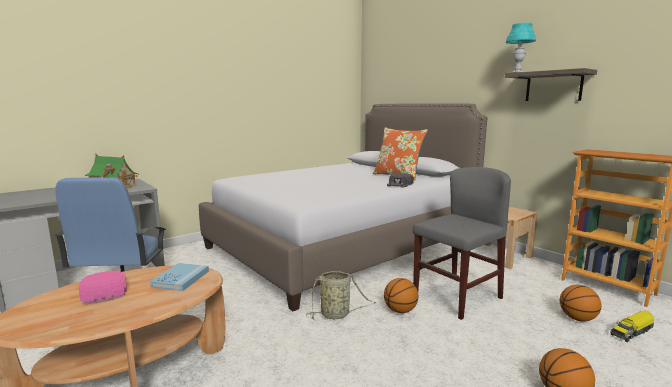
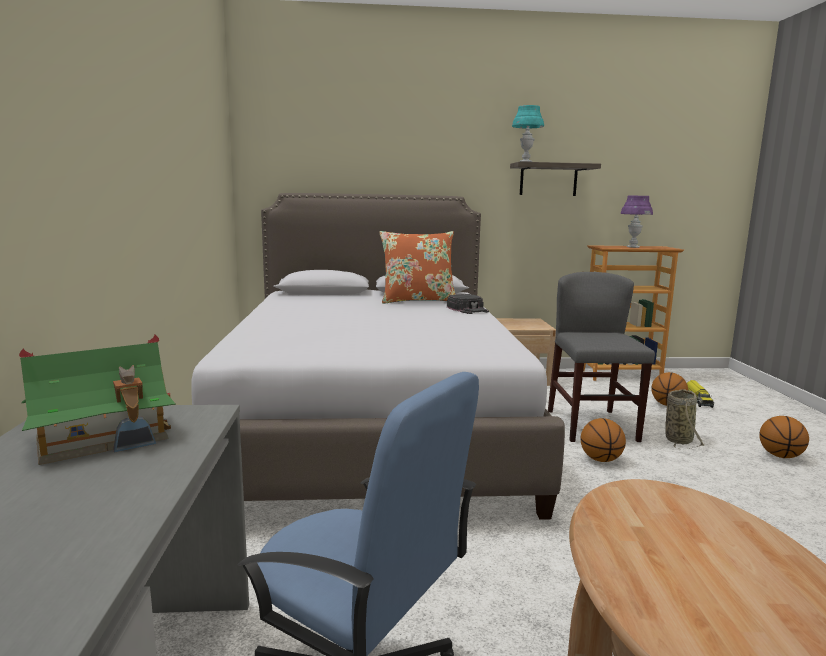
camera: 55 degrees left, 0 degrees up
(104, 290) = (676, 584): pink cap -> none
(181, 279) = (654, 508): blue book -> none
(337, 314) = (582, 494): basket -> basket (678, 439)
(626, 154) = (633, 247): none -> purple table lamp

